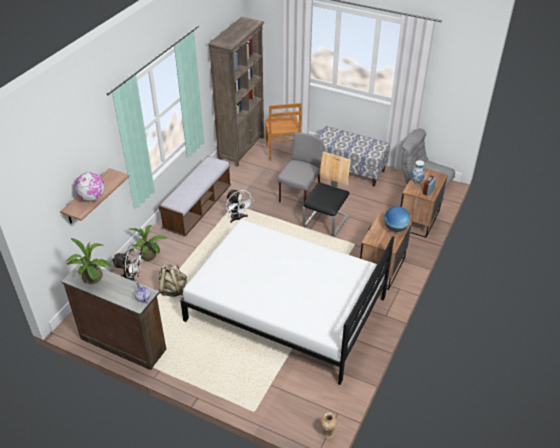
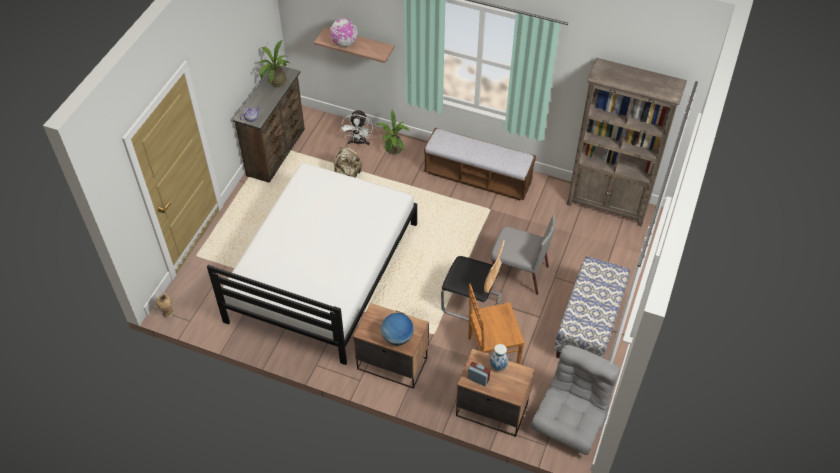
camera: 85 degrees right, 10 degrees up
(238, 218) = (465, 216): white fan -> none
(282, 152) = (611, 249): brown chair -> brown chair (491, 352)

